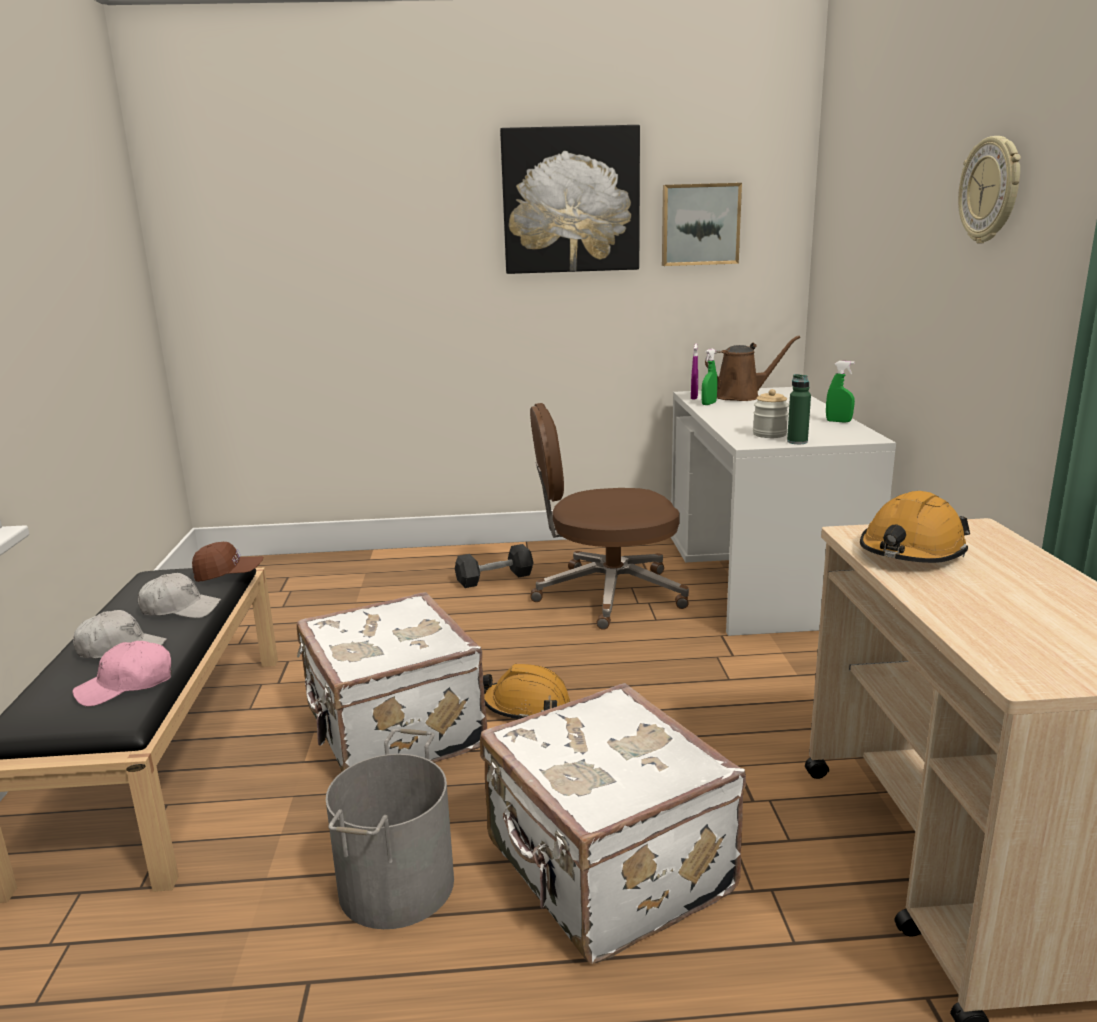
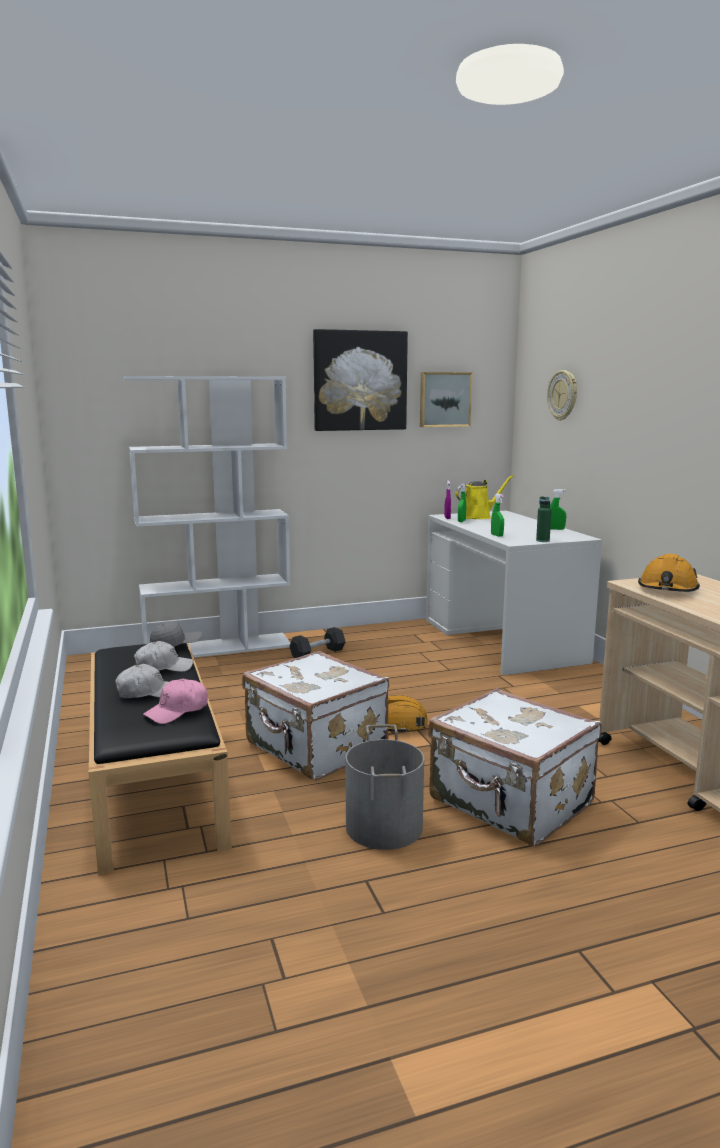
camera: 15 degrees left, 5 degrees down
(229, 574) = (176, 646): brown cap -> grey cap
(378, 560) = (218, 647): none -> white bookcase
(606, 595) = (405, 658): brown office chair -> none
(736, 430) = (497, 535): none -> green spray bottle
(741, 396) = (478, 516): brown watering can -> yellow watering can
(769, 434) = (521, 537): jar -> none
(991, 190) = (664, 383): wall clock -> wall clock (563, 395)

